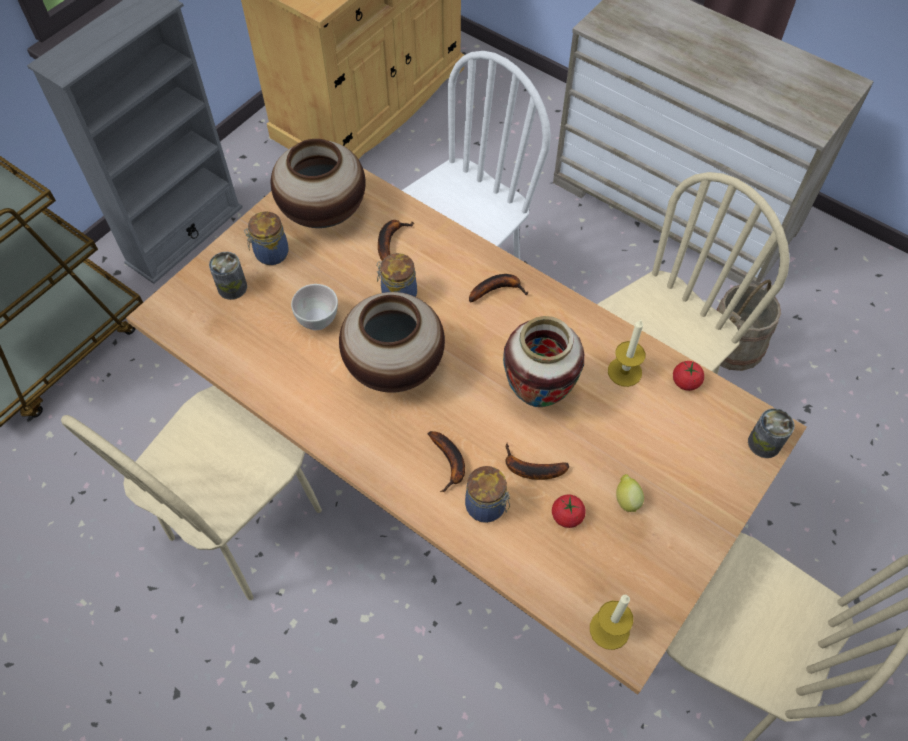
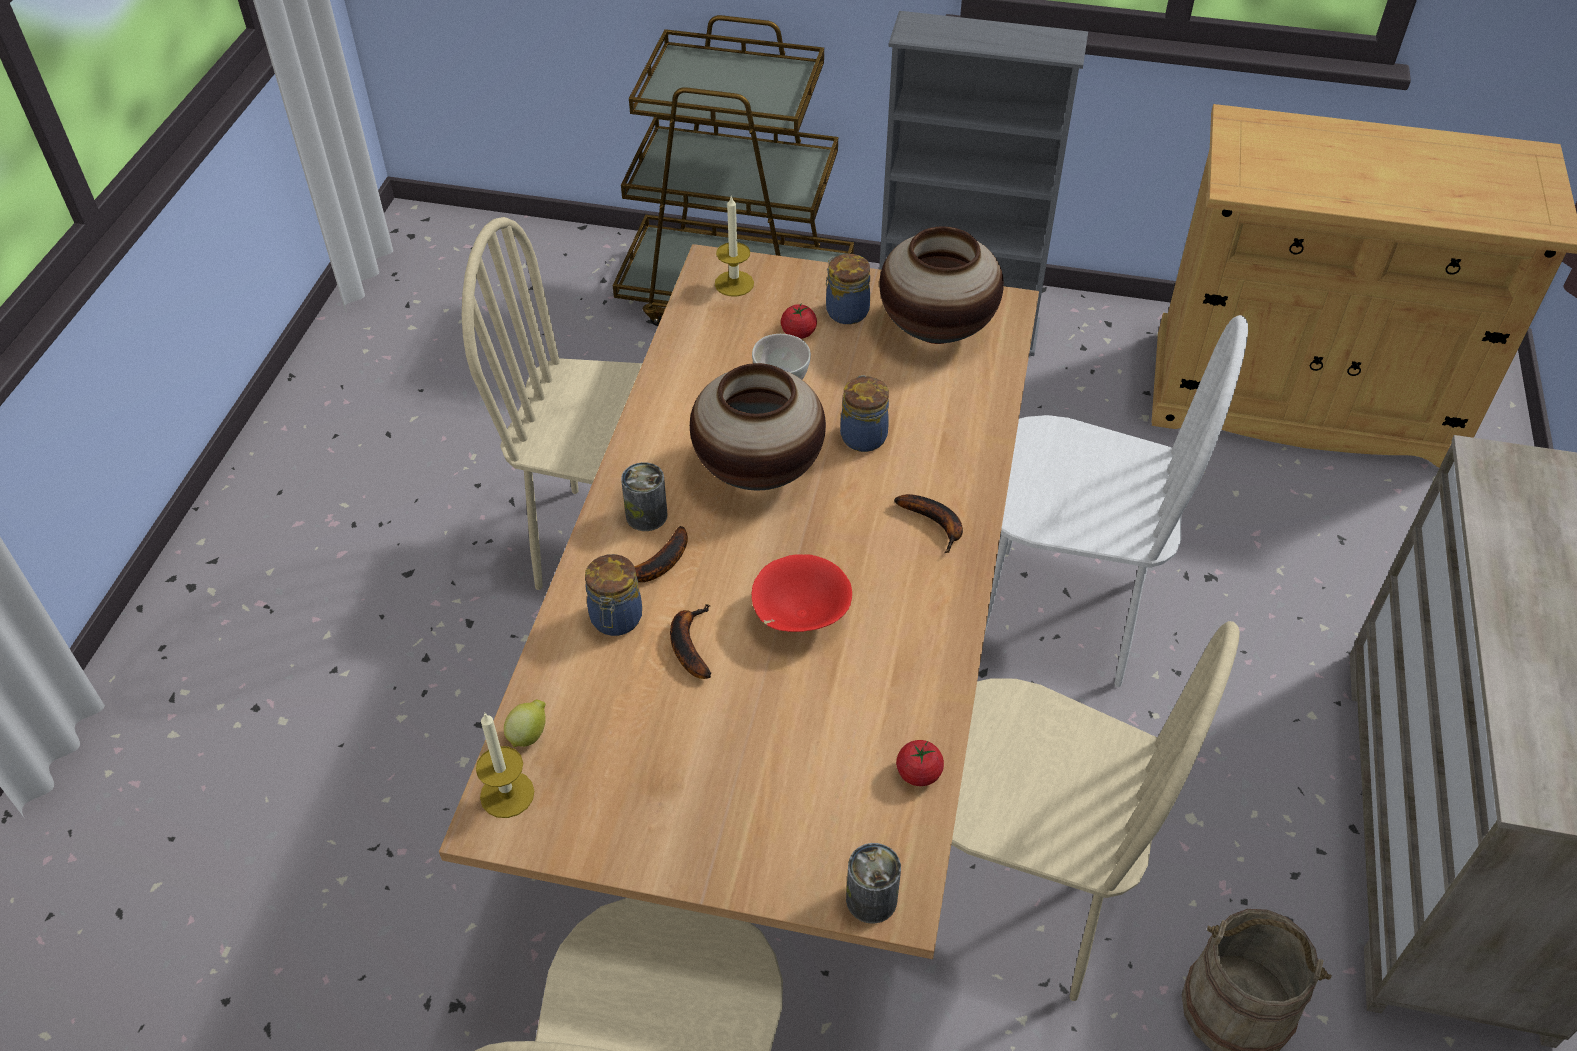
camera: 65 degrees right, 10 degrees down
(232, 287) = (780, 301): can -> can (646, 515)
(390, 241) = (938, 400): banana -> none
(537, 395) = (799, 616): vase -> red bowl
(567, 516) = (641, 702): tomato -> tomato (798, 333)
(624, 371) = (892, 698): candle -> candle (734, 283)
(626, 499) = (695, 758): lemon -> lemon (529, 735)

